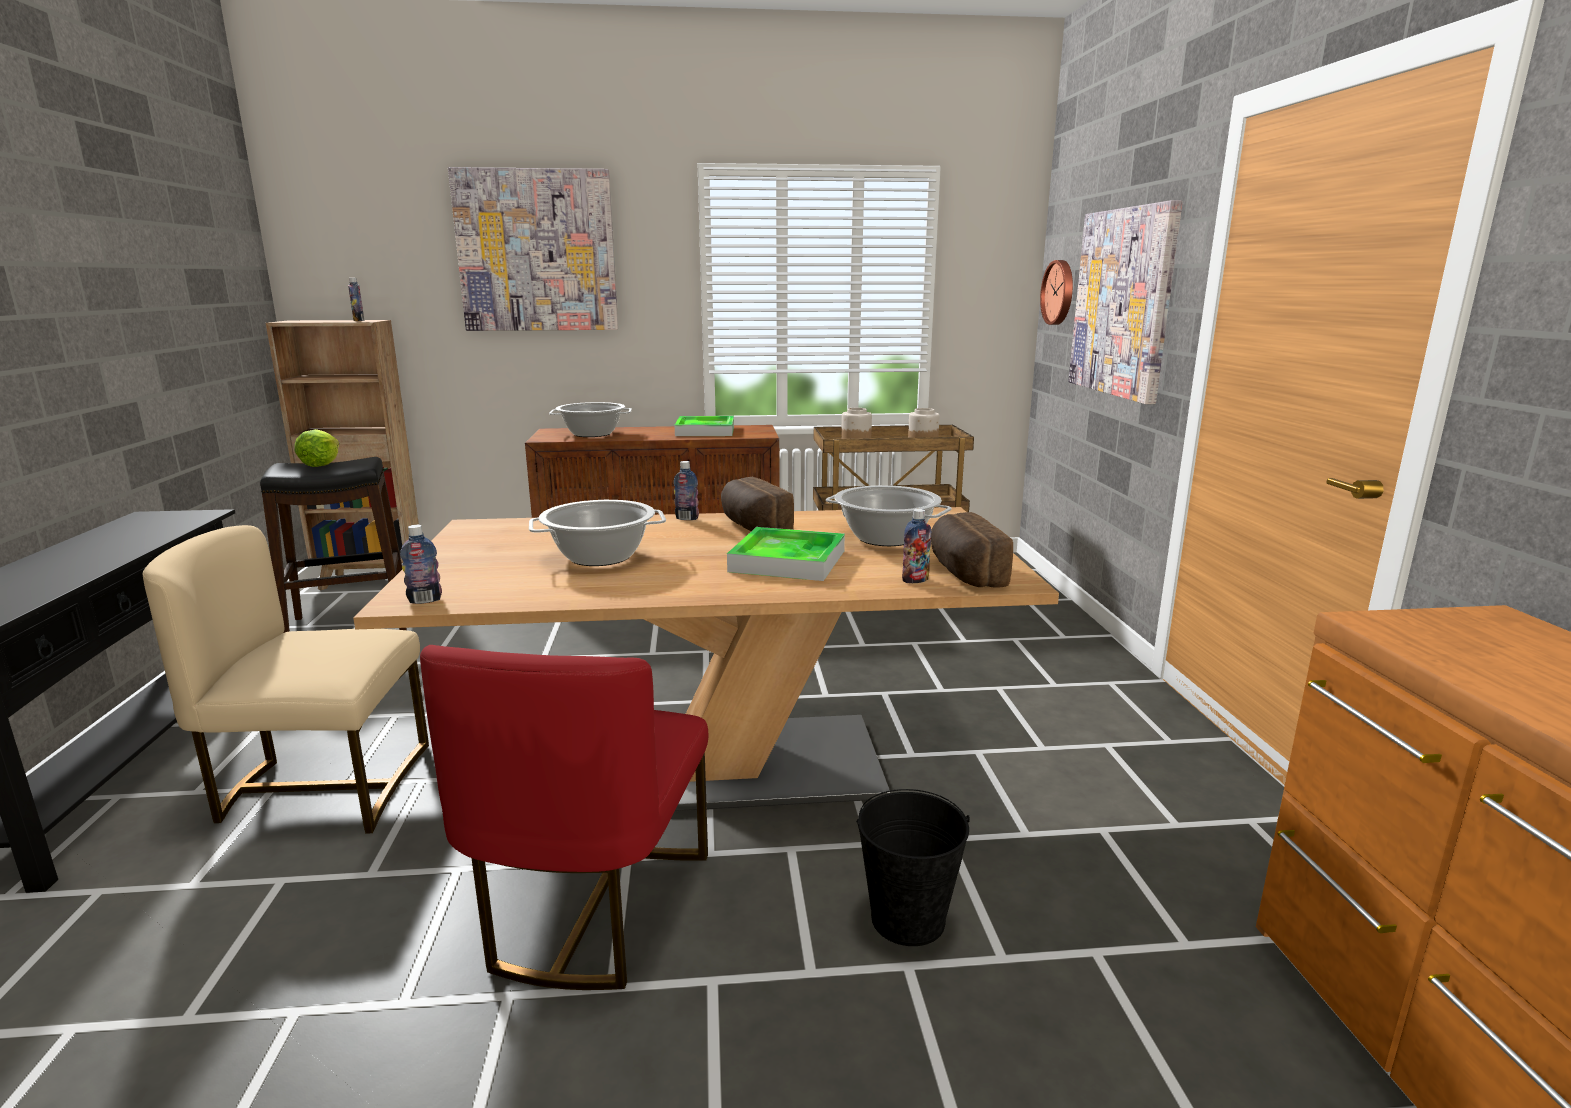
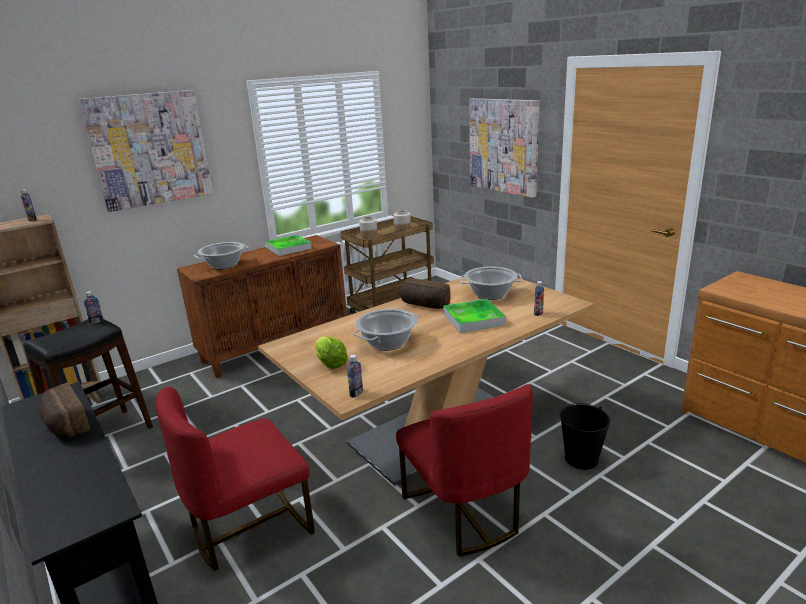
camera: 30 degrees left, 5 degrees up
(321, 464) = (68, 332): lettuce -> lettuce (330, 363)
(323, 788) = (249, 526): beige chair -> red chair
(687, 518) = (383, 308): bottle -> bottle (96, 321)
(963, 573) = (549, 304): bread -> bread (65, 425)
(1059, 292) = (450, 136): wall clock -> none

